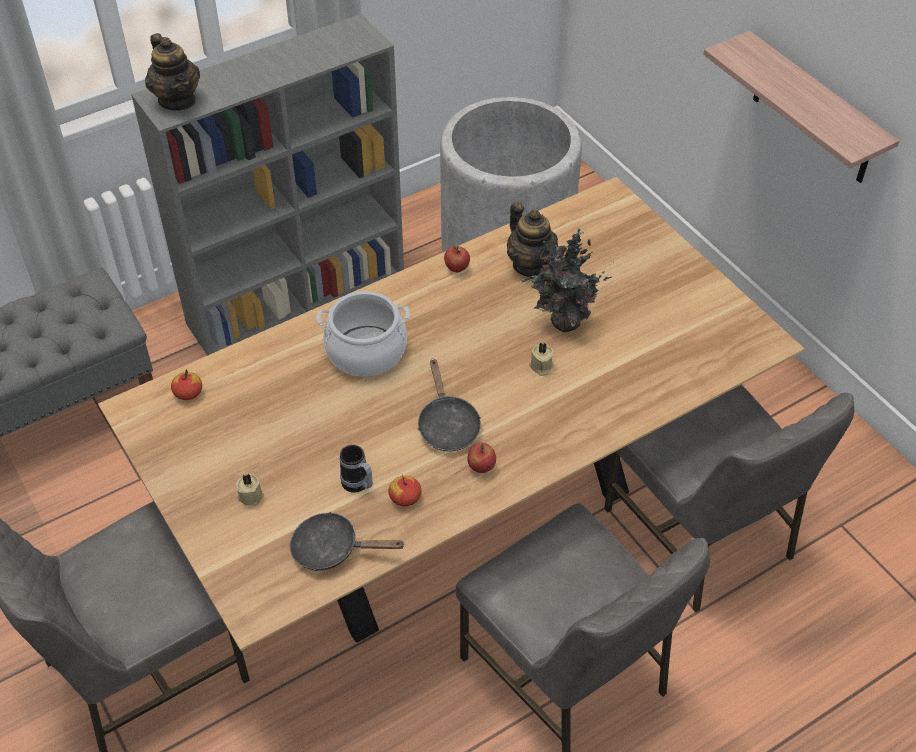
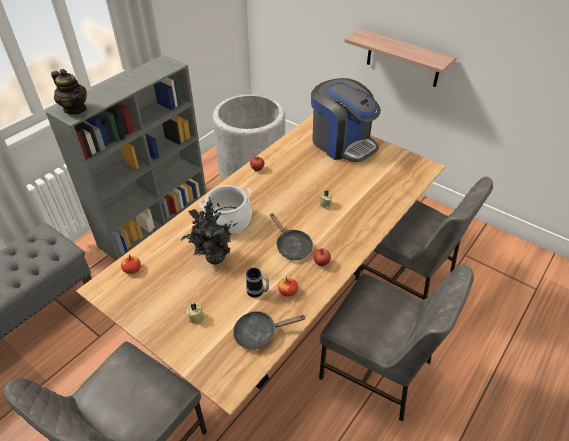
camera: 20 degrees left, 5 degrees down
(531, 265) = (294, 159): teapot -> none
(563, 323) = (325, 182): potted plant -> potted plant (214, 259)
(634, 254) = (342, 143): none -> coffee machine

